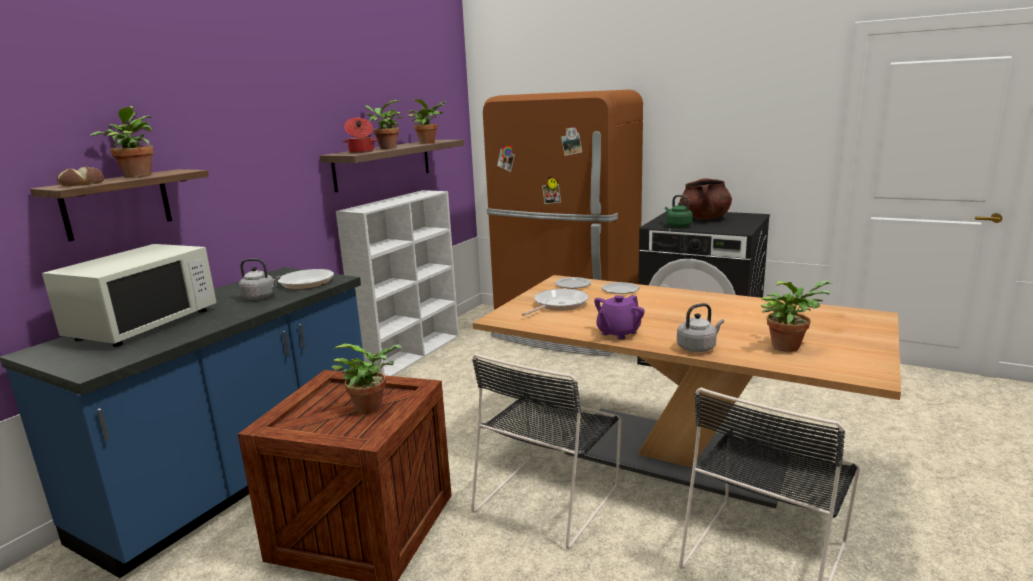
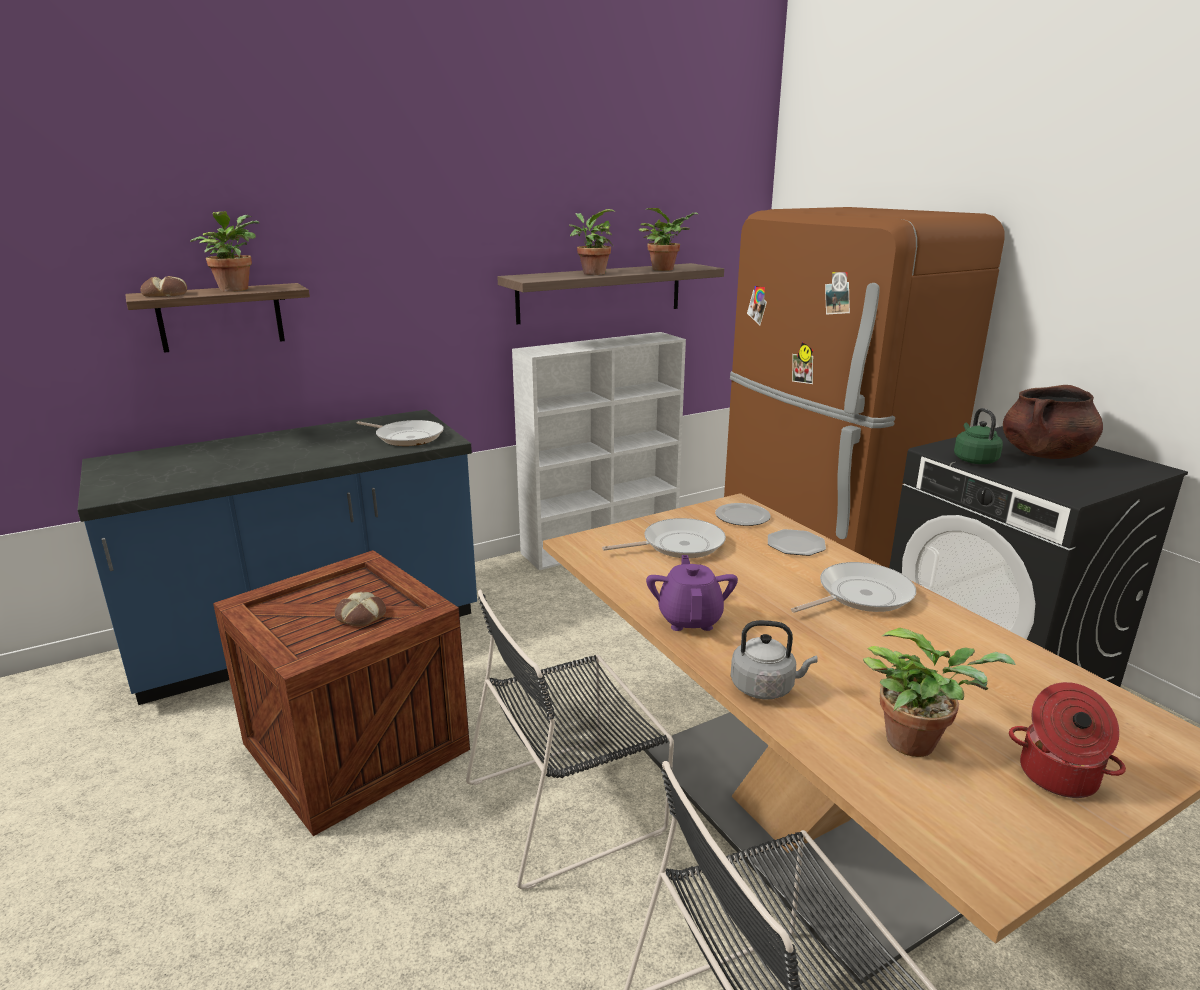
camera: 30 degrees right, 5 degrees up
(144, 324) = (215, 453): white microwave -> none
(261, 297) = (346, 446): grey kettle -> none
(361, 152) = (547, 277): cooking pot -> cooking pot (1057, 776)
(372, 406) = (360, 616): potted plant -> bread
(618, 333) = (690, 619): purple teapot -> purple teapot turned 105 degrees clockwise
(683, 301) = (860, 595): none -> frying pan

